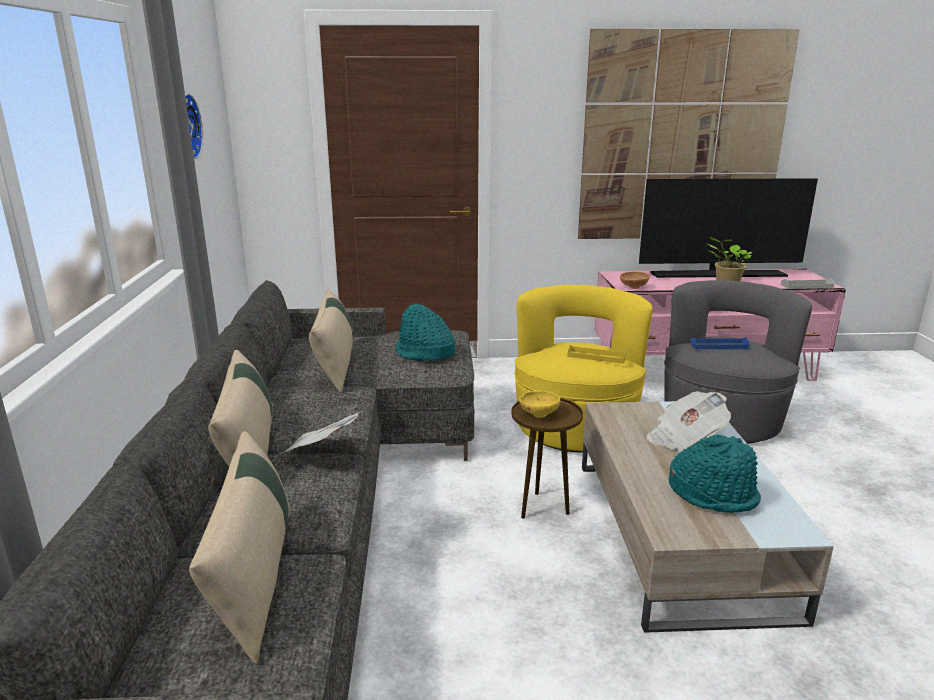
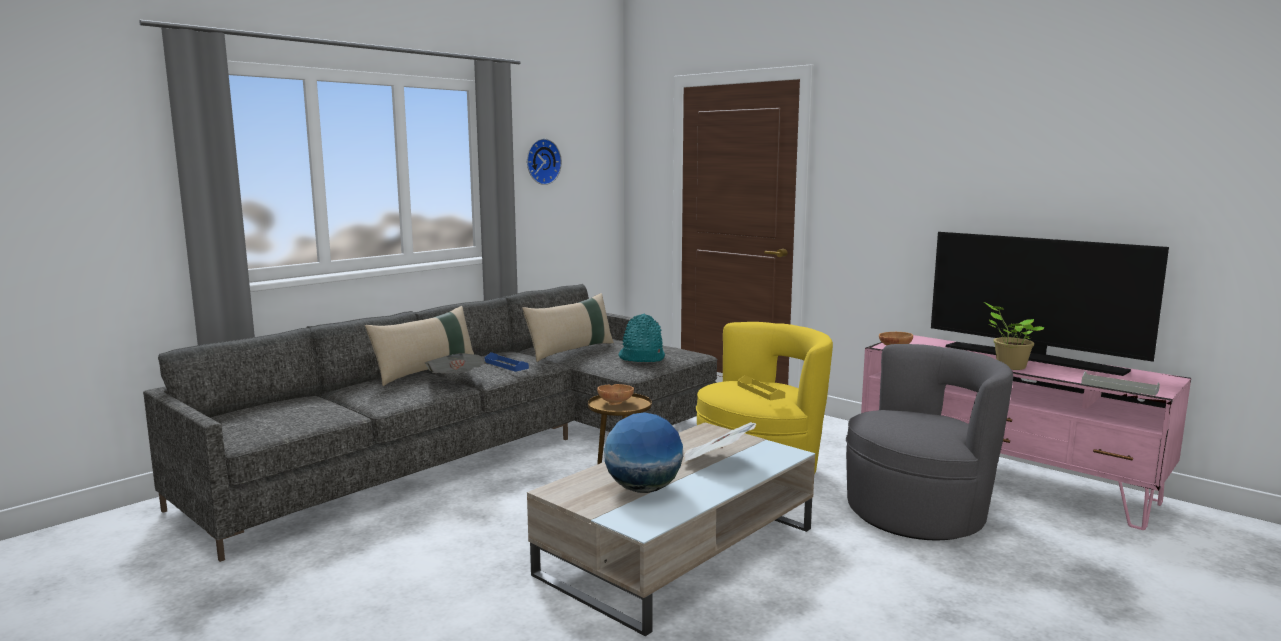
camera: 45 degrees right, 10 degrees down
(255, 578) = (316, 408): beige pillow -> none
(538, 413) = (616, 403): yellow bowl -> brown bowl
(682, 138) = (1006, 190): picture -> none
(713, 494) = (643, 489): turquoise hat -> globe
(719, 346) = (902, 415): blue tray -> blue tray (506, 365)

